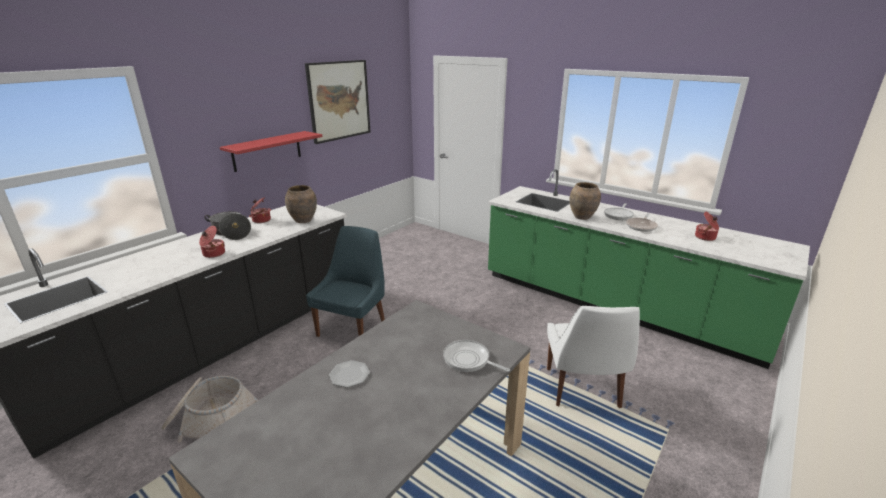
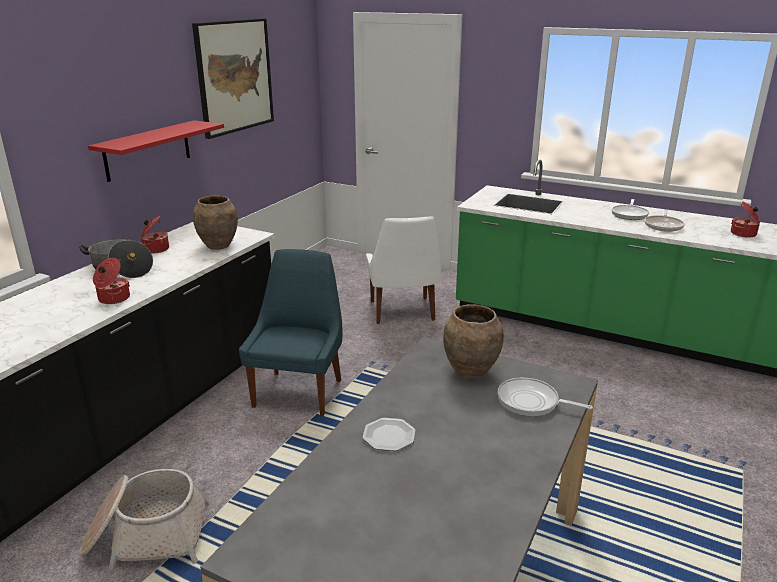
camera: 10 degrees left, 0 degrees up
(582, 217) = (586, 219): brown vase -> brown vase (470, 372)
(583, 389) = (627, 436): white chair -> white chair (402, 312)

